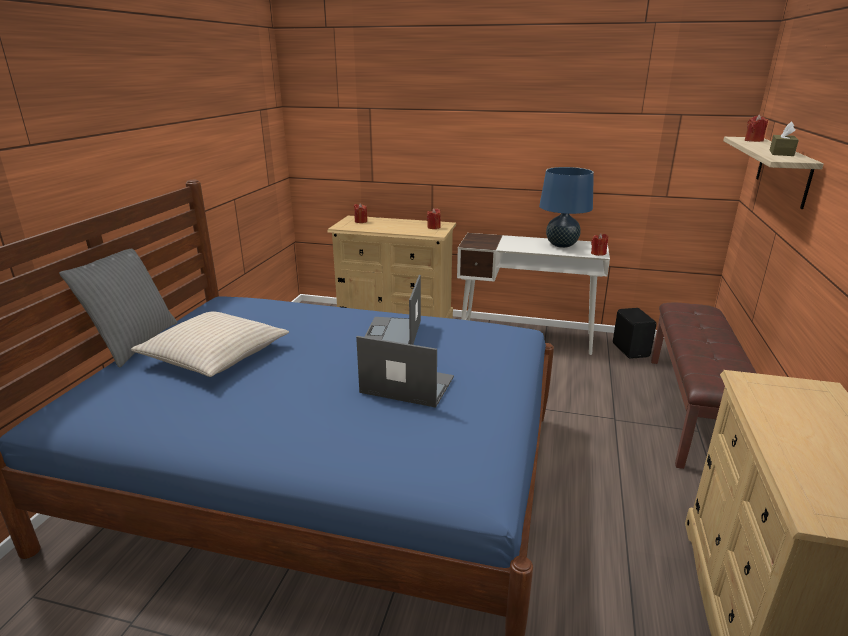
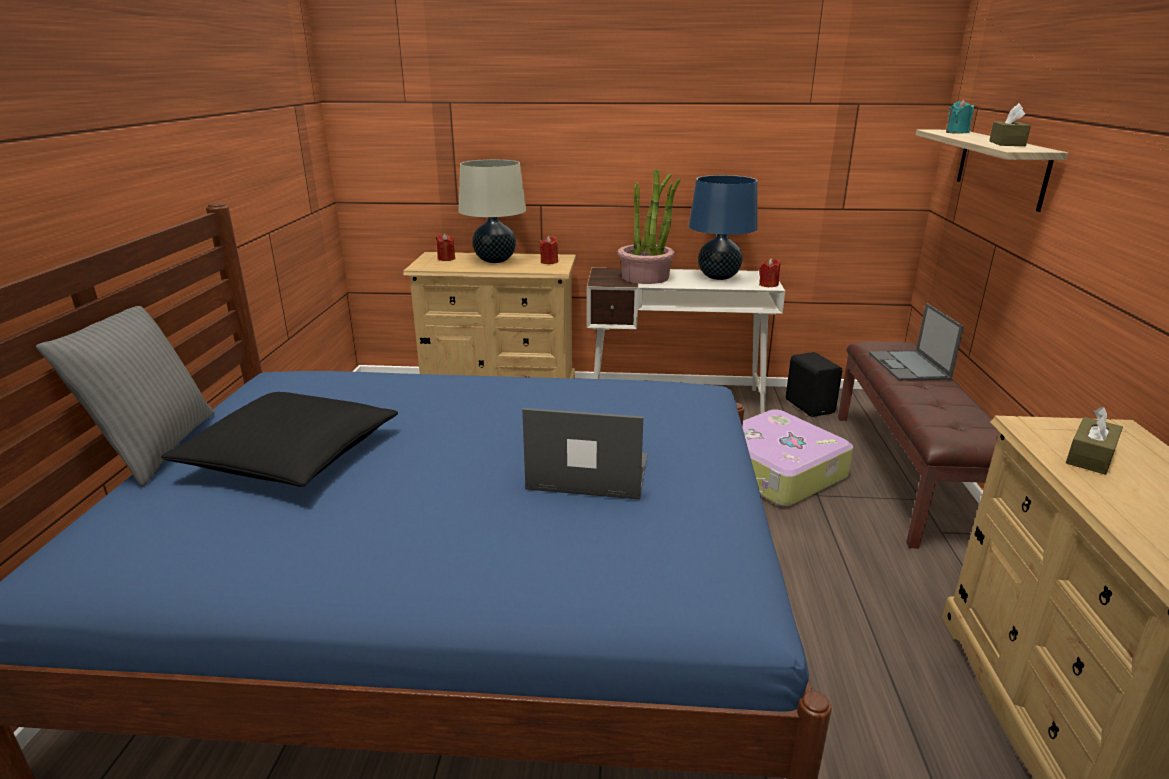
camera: 10 degrees left, 0 degrees up
(214, 355) = (290, 456): beige pillow -> black pillow
(392, 334) = (540, 405): laptop -> laptop (909, 366)
(395, 224) = (495, 260): none -> beige table lamp
(505, 242) = (645, 277): none -> potted plant
(587, 399) = (777, 472): none -> suitcase
(753, 140) = (957, 132): red candle -> turquoise candle
(785, 408) = (1090, 456): none -> brown tissue box

